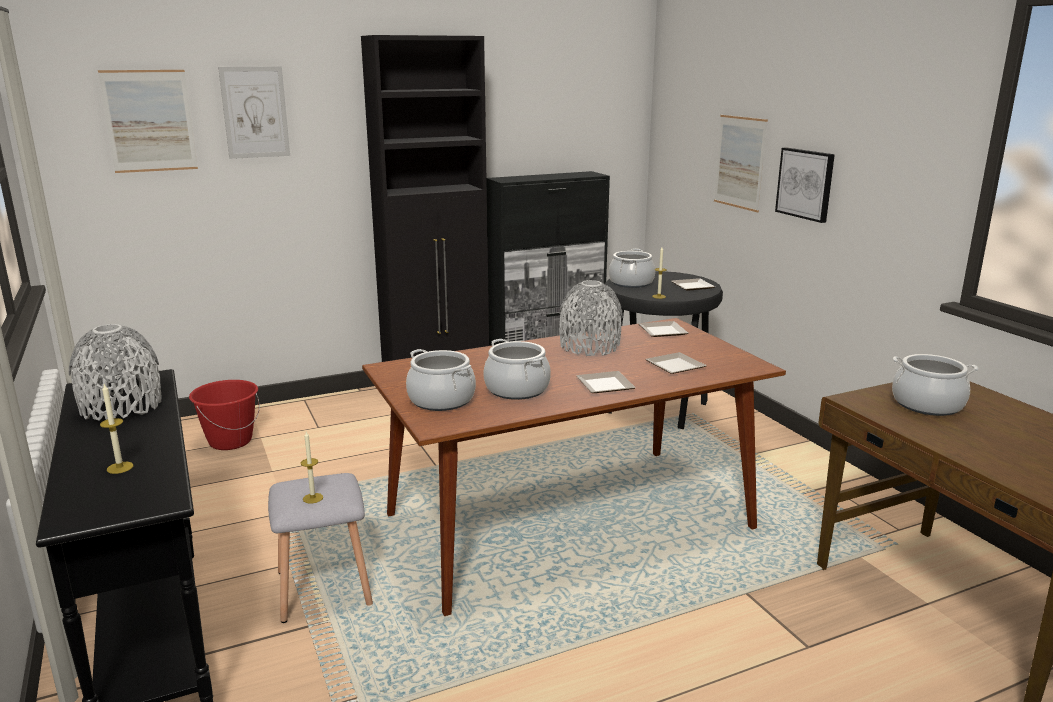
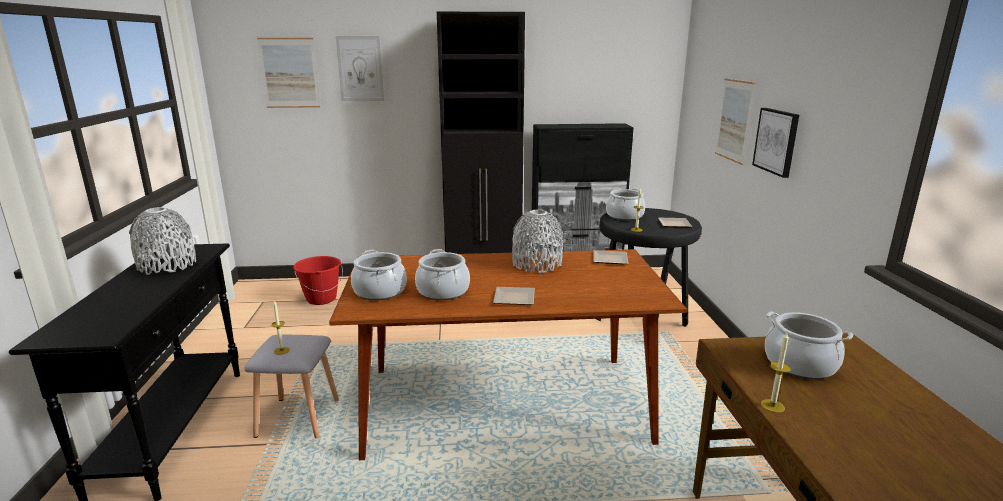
camera: 20 degrees right, 0 degrees up
(120, 467) = (113, 307): candle -> candle (772, 406)
(675, 365) = (591, 290): plate -> none

